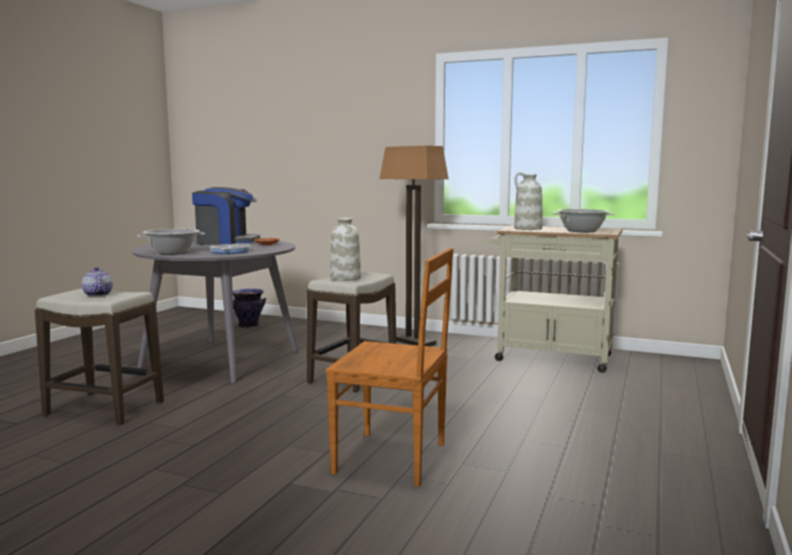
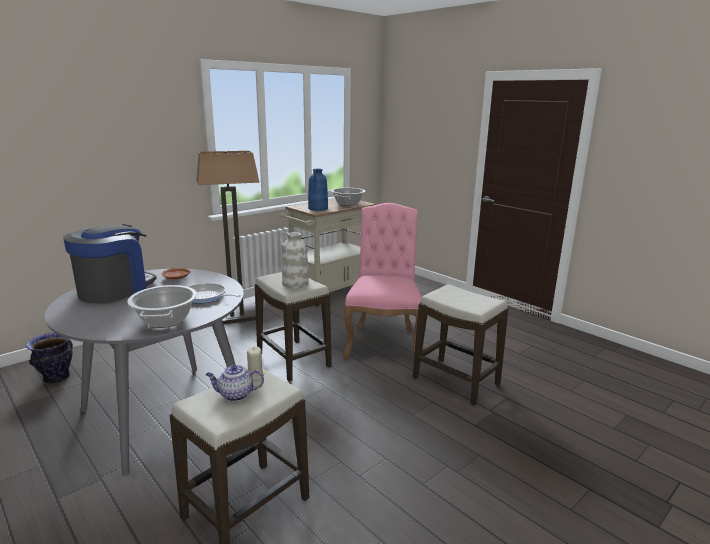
camera: 65 degrees left, 10 degrees up
(129, 293) = (255, 375): none -> beige candle
(394, 459) = (456, 381): brown chair -> stool
(449, 405) = (383, 343): none -> pink chair
(527, 229) = (318, 208): white vase -> blue vase

